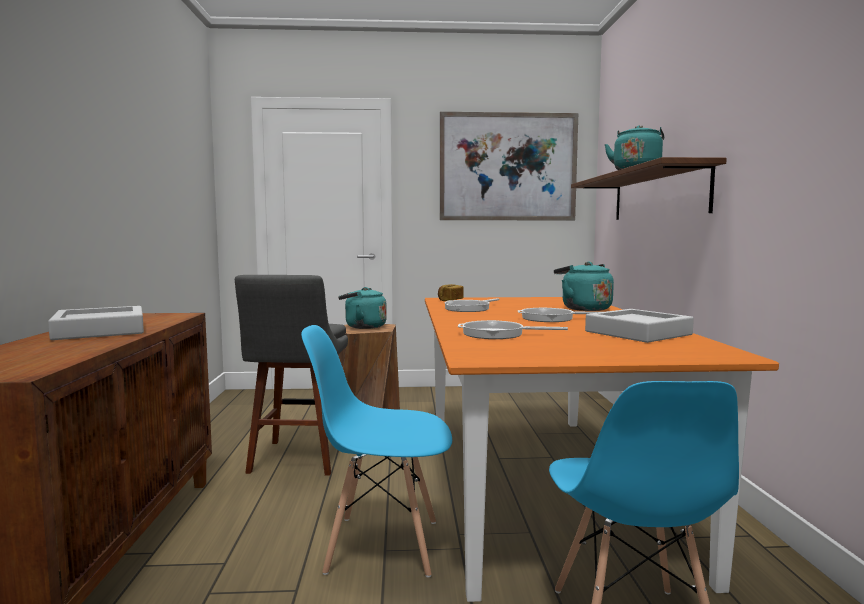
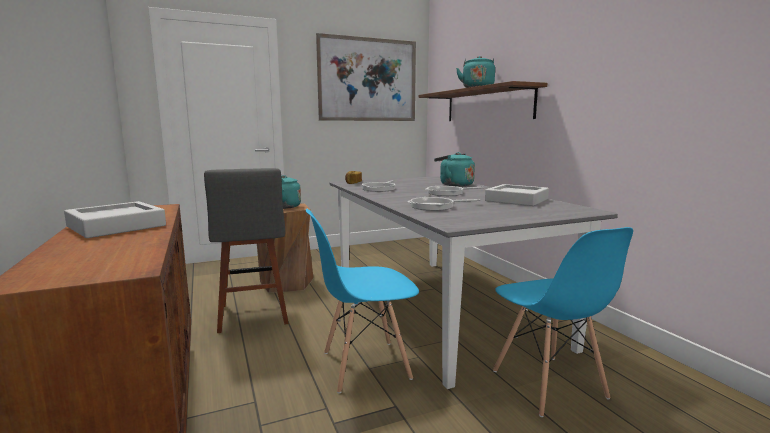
camera: 20 degrees left, 5 degrees up
(539, 485) = (439, 307): orange dining table -> grey dining table

